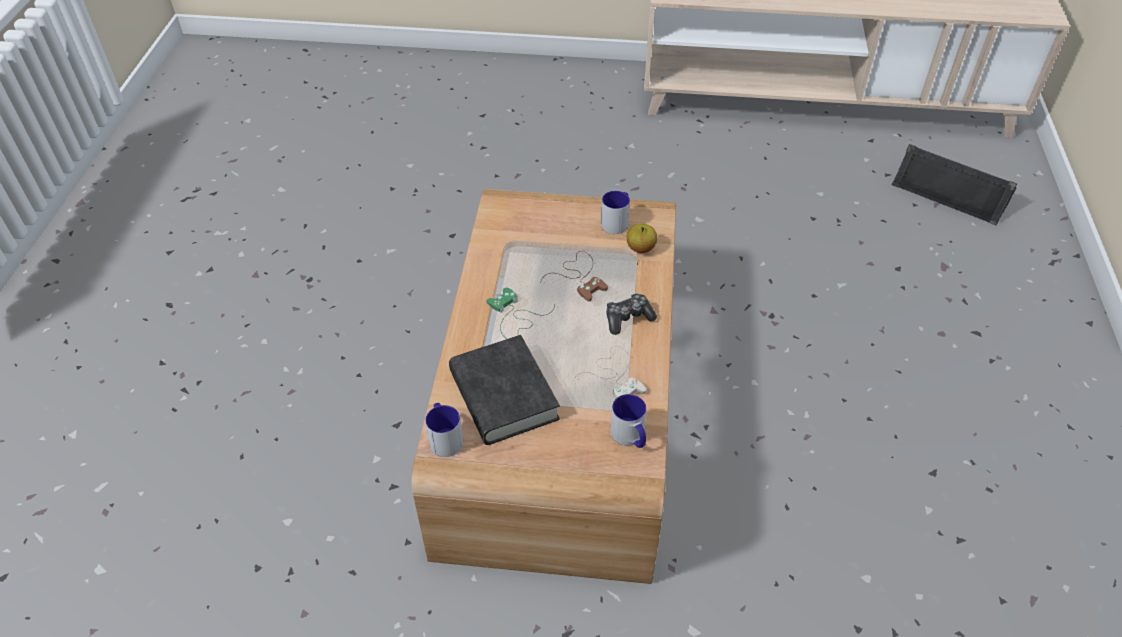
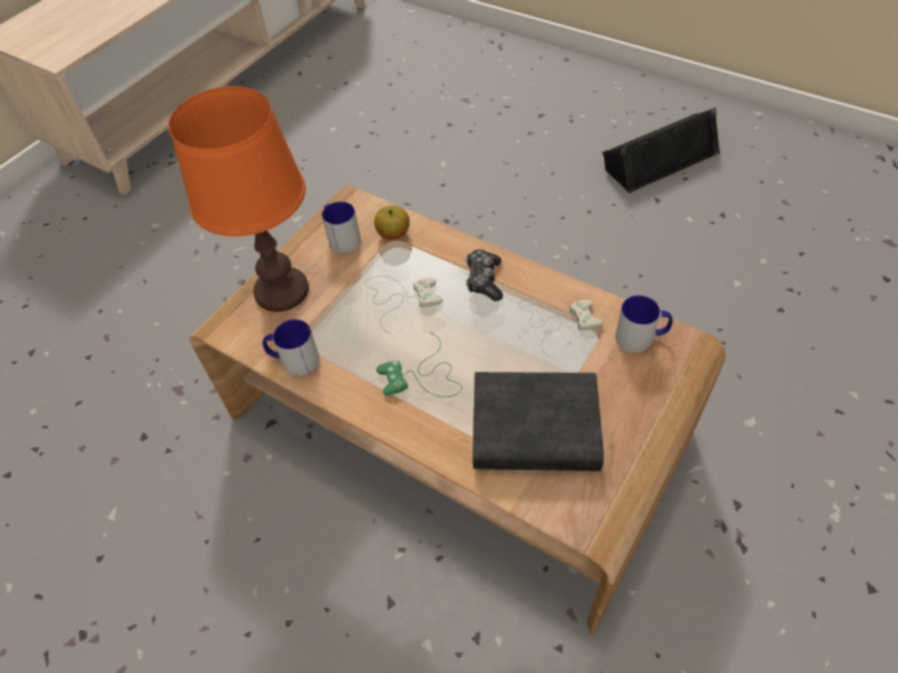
camera: 60 degrees left, 5 degrees up
(444, 437) = (569, 511): mug -> mug (294, 360)
(547, 213) = (282, 290): none -> orange table lamp
(579, 277) = (400, 298): brown game controller -> white game controller
(951, 192) = (393, 60): black speaker -> black speaker (659, 158)

